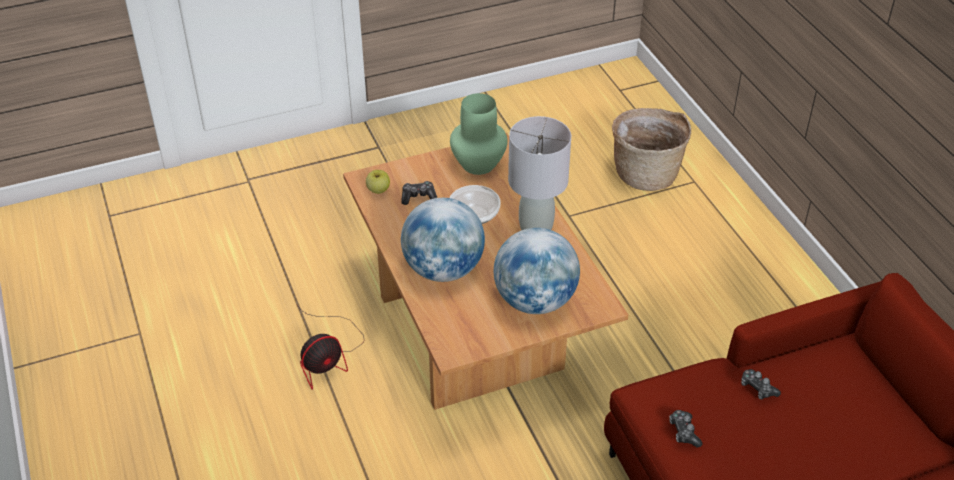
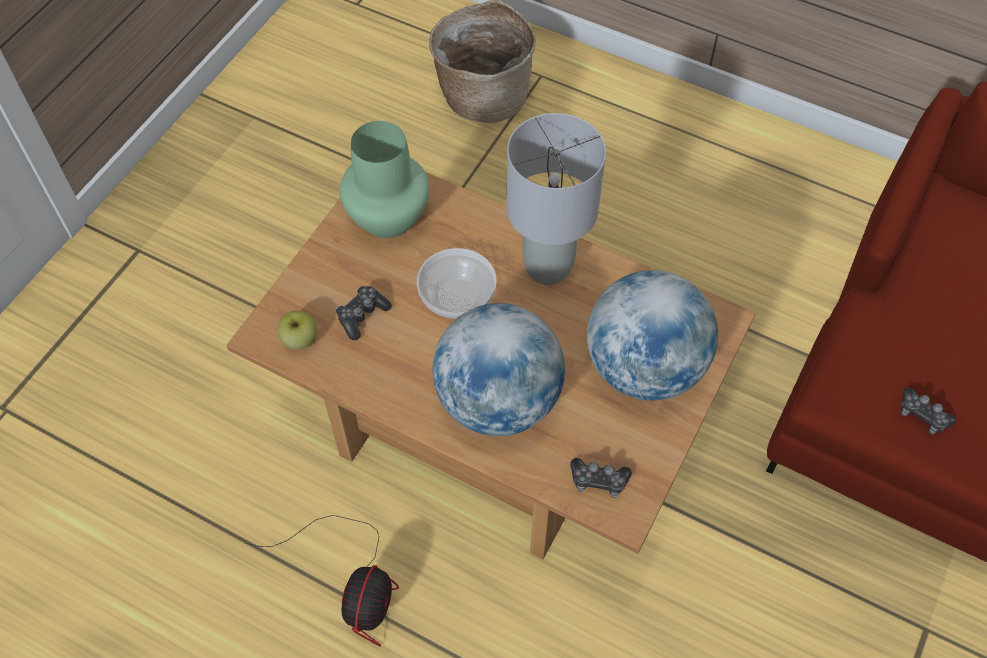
camera: 40 degrees left, 15 degrees up
(757, 388) = (931, 306): game controller -> game controller (598, 481)

